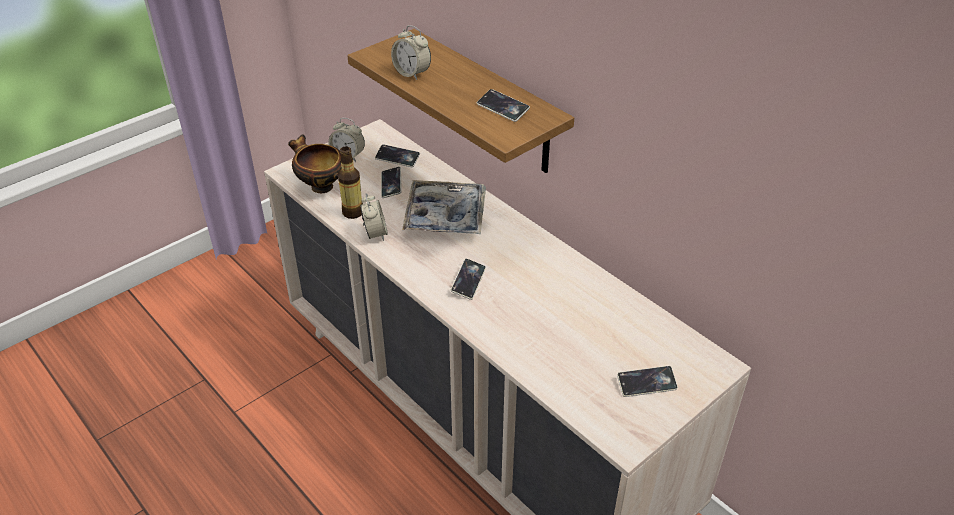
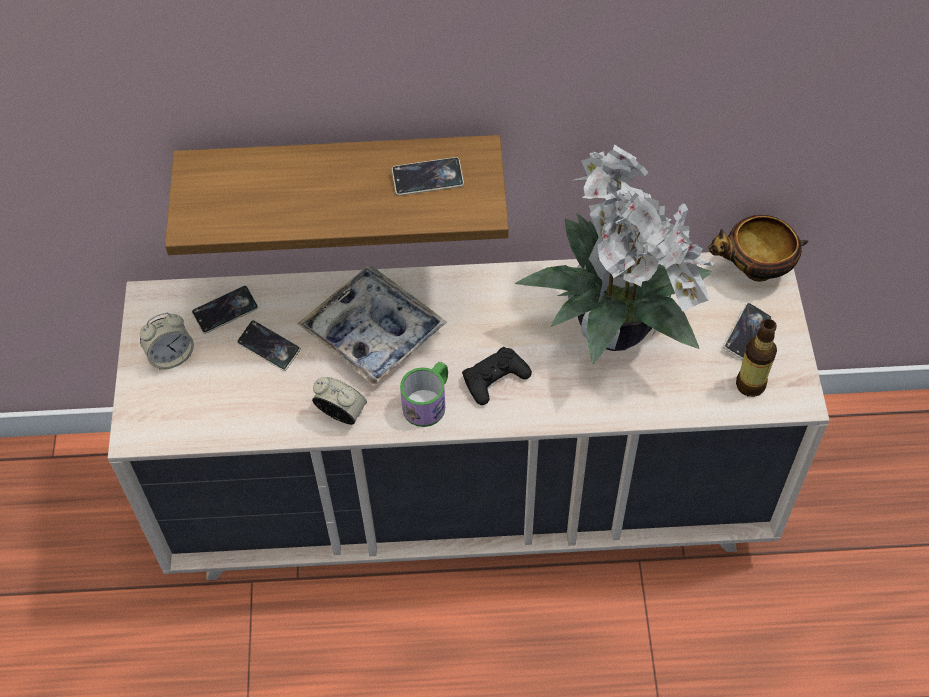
camera: 50 degrees left, 15 degrees up
(320, 186) = (200, 417): bowl -> bowl (754, 271)
(353, 212) = (283, 413): bottle -> bottle (750, 385)
(412, 73) = (275, 212): alarm clock -> none
(421, 263) = (428, 402): none -> mug
(468, 281) = (495, 379): phone -> black game controller
(570, 312) = (612, 326): none -> potted plant

